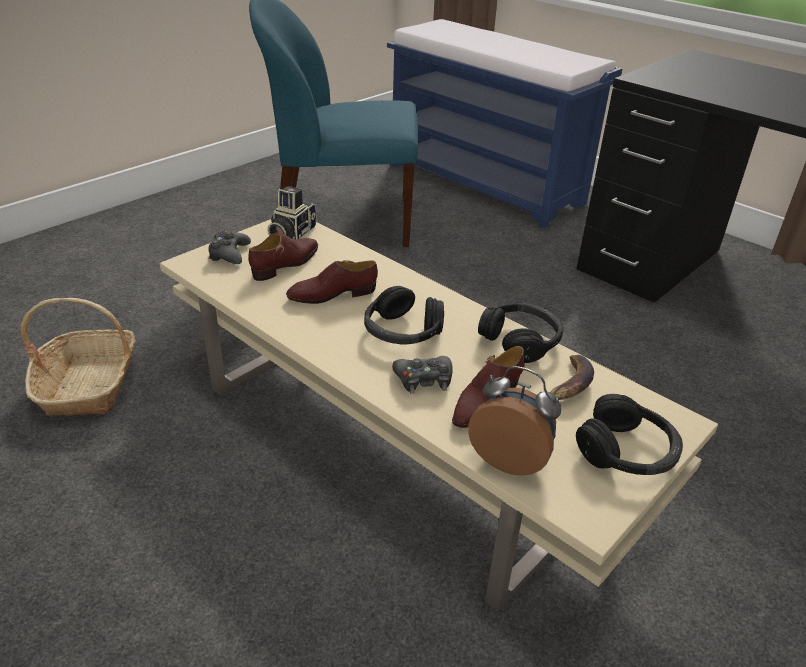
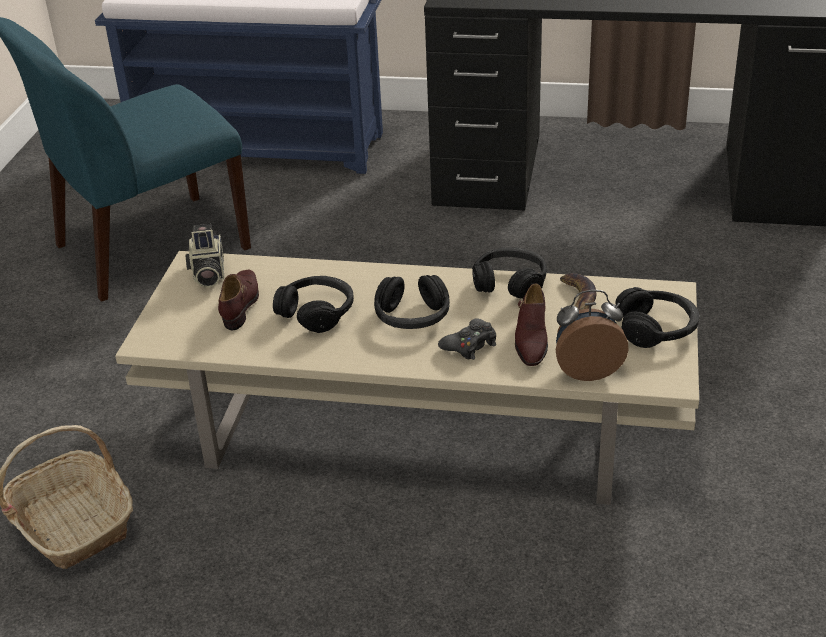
camera: 30 degrees left, 0 degrees up
(229, 254) = (174, 318): black game controller -> none
(332, 294) = (317, 312): brown shoe -> black headphones

